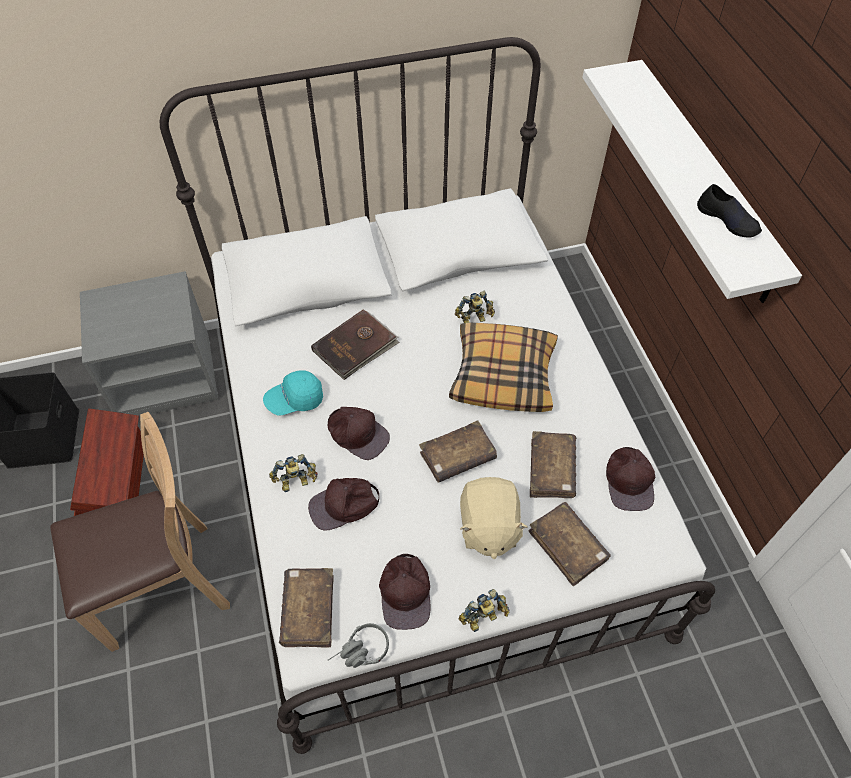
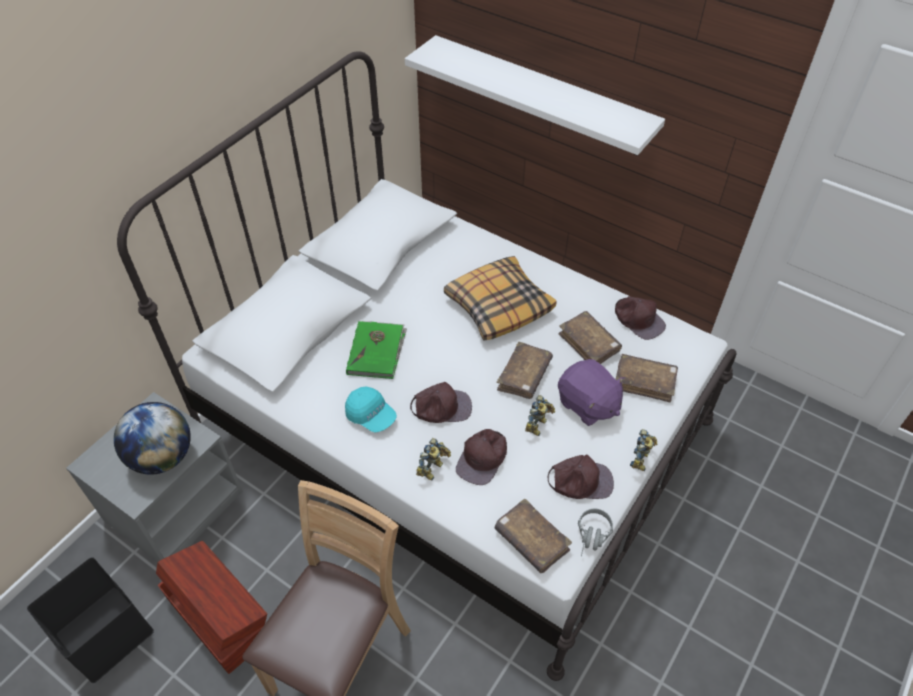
camera: 40 degrees left, 5 degrees down
(143, 327) = (162, 457): none -> globe
(295, 400) = (371, 416): turquoise cap -> turquoise cap turned 75 degrees counterclockwise
(355, 346) = (377, 351): brown book -> green book
(406, 592) = (580, 480): brown cap -> brown cap turned 45 degrees counterclockwise
(474, 320) = (443, 283): toy robot -> toy robot (538, 425)
(488, 527) = (587, 404): beige plush toy -> purple plush toy
(727, 220) = (594, 108): black shoe -> none

